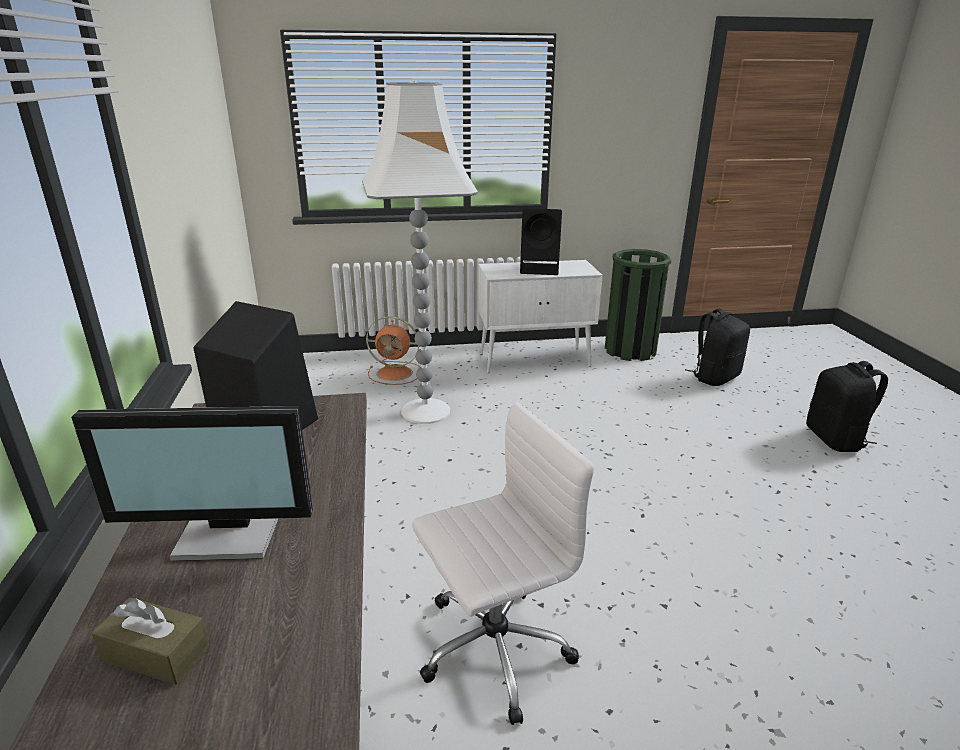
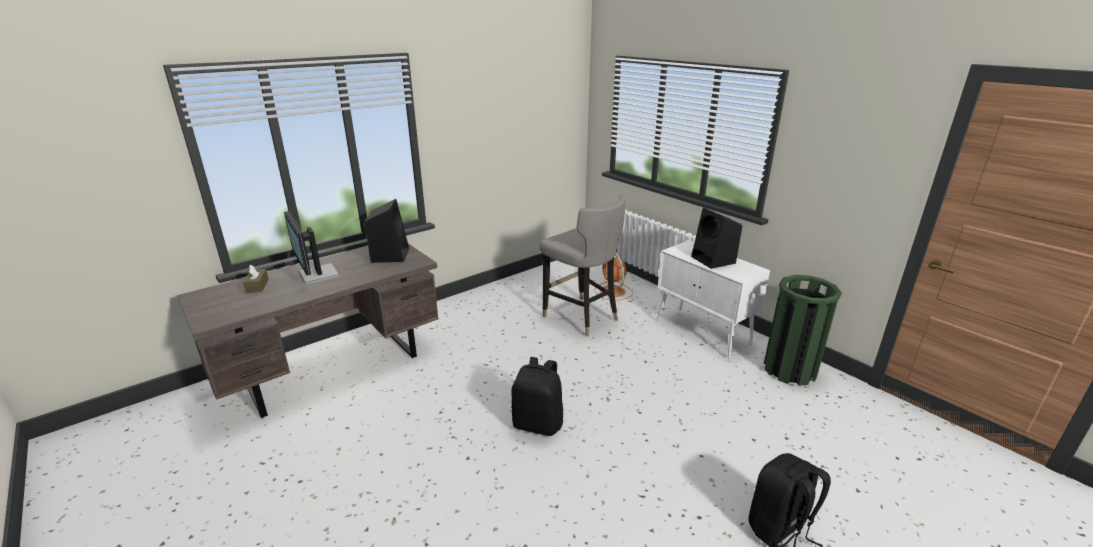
camera: 60 degrees right, 0 degrees up
(426, 411) = (582, 317): white floor lamp -> grey stool
(491, 649) = (401, 405): white office chair -> none
(714, 377) = (807, 428): black backpack -> black backpack (538, 424)

